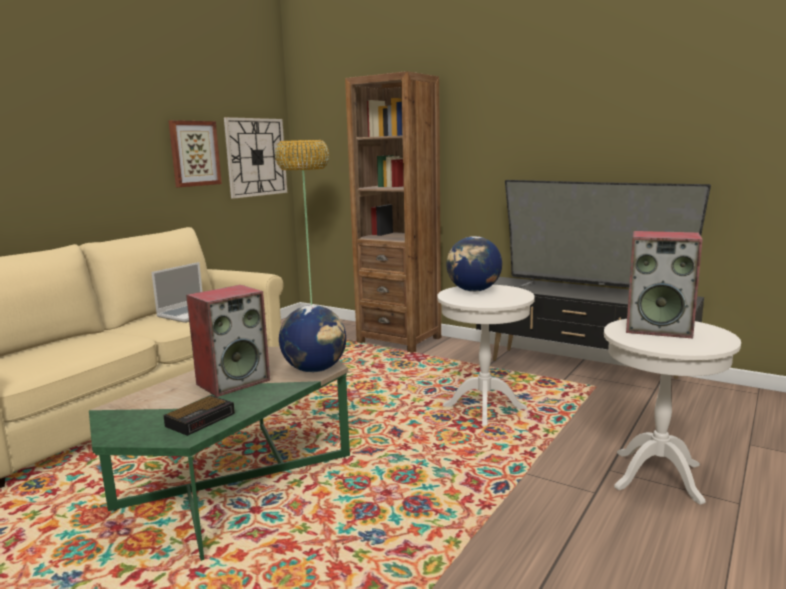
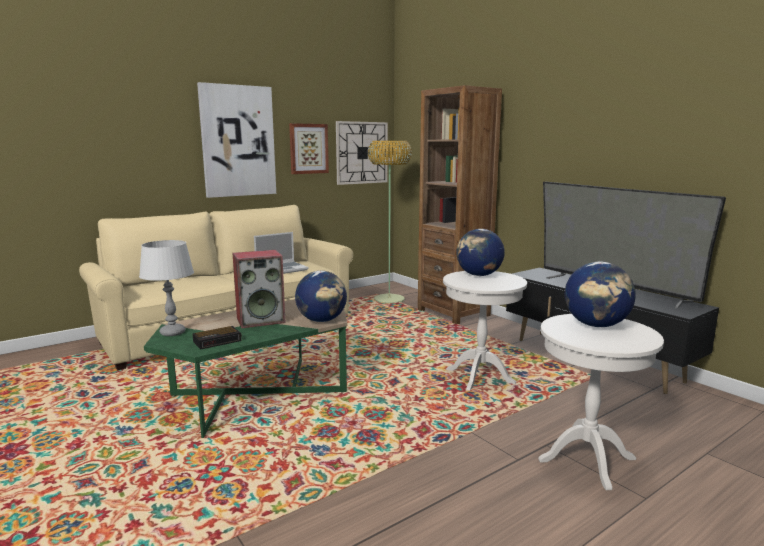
camera: 20 degrees right, 0 degrees up
(104, 145) = (238, 141): none -> picture
(119, 419) = (172, 332): none -> grey table lamp
(659, 328) = (596, 325): speaker -> globe

